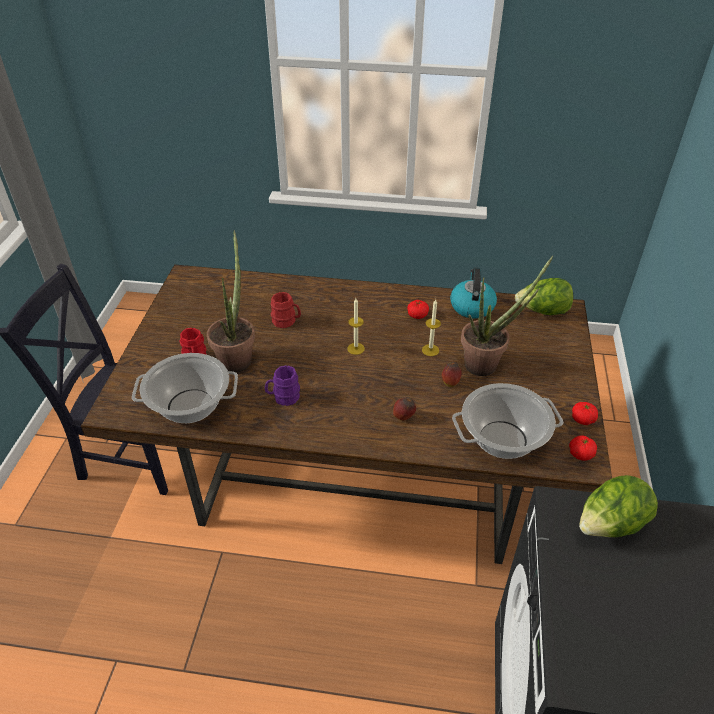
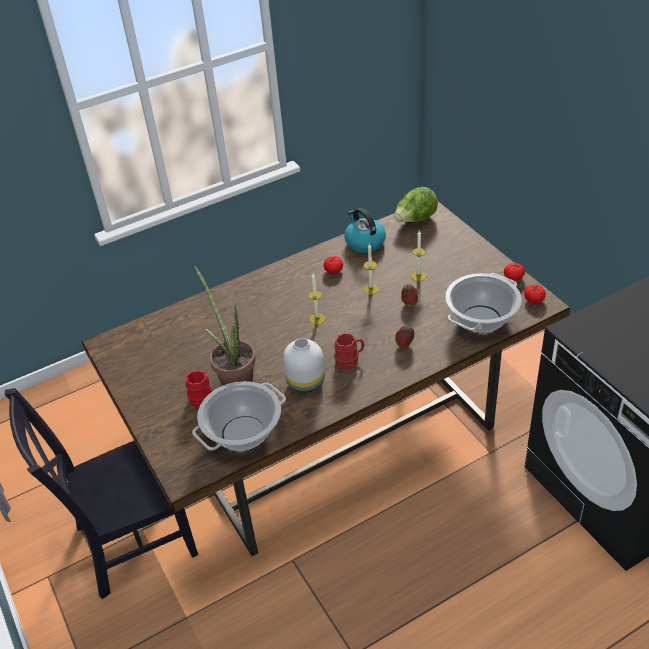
camera: 35 degrees left, 0 degrees up
(283, 397) = (306, 383): purple mug -> white vase
(287, 321) = (240, 330): red mug -> red mug (350, 360)
(487, 363) = (418, 276): potted plant -> candle
(610, 525) = (605, 323): lettuce -> none

